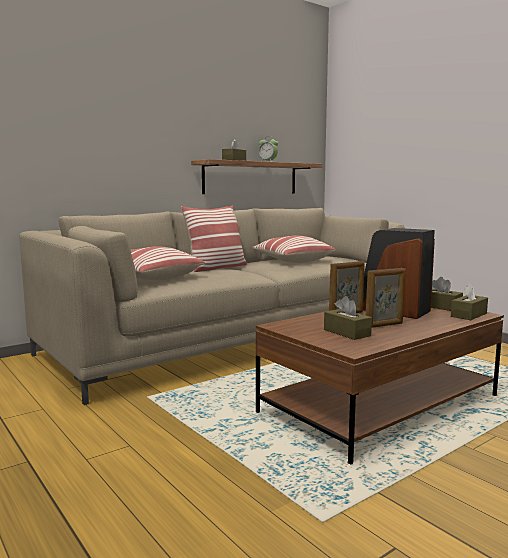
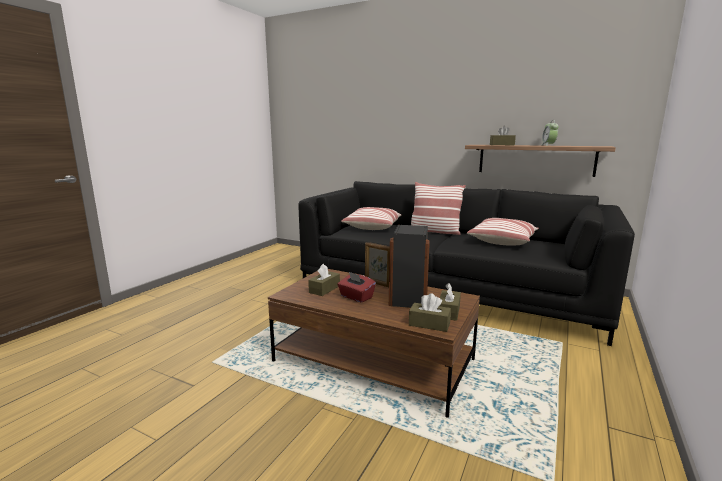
camera: 65 degrees right, 5 degrees up
(234, 338) = (447, 289): beige sofa -> black sofa
(384, 325) = (356, 297): picture frame -> red tissue box

